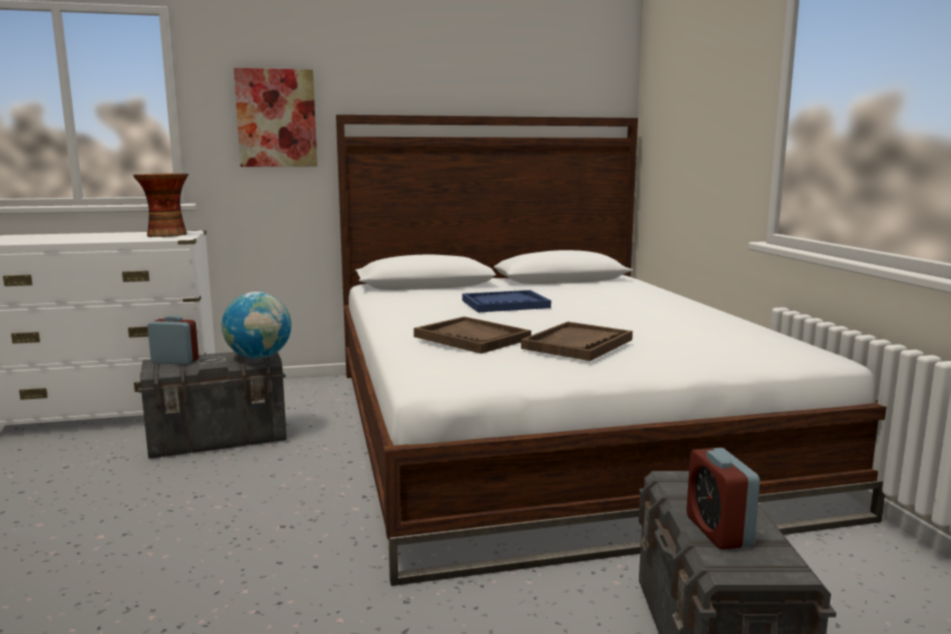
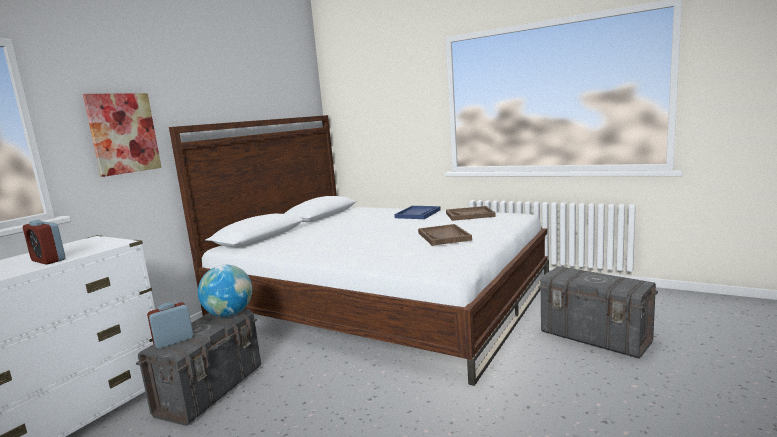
camera: 45 degrees left, 0 degrees up
(166, 235) = (88, 245): vase -> none
(472, 338) = (398, 249): brown tray -> brown tray (470, 215)
(505, 304) = (345, 232): blue tray -> blue tray (418, 214)
(718, 531) = (604, 282): alarm clock -> alarm clock (48, 260)

